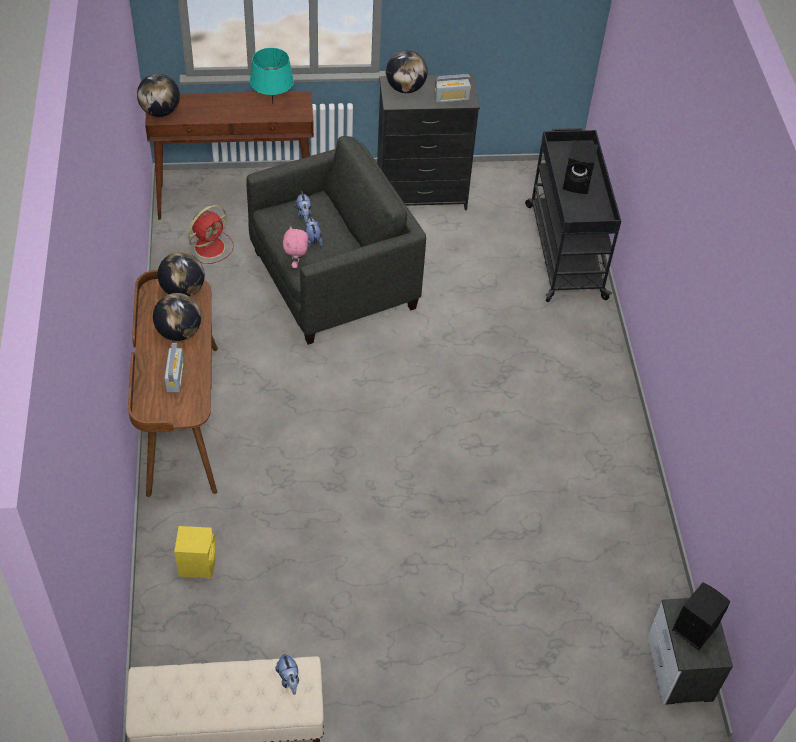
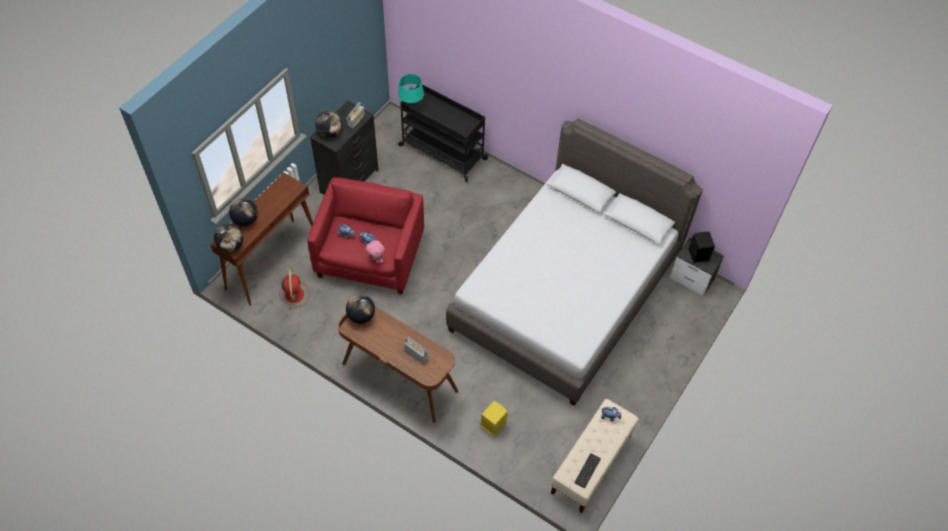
camera: 50 degrees left, 5 degrees up
(172, 704) = (587, 470): none -> keyboard
(179, 332) = (388, 335): globe -> globe (245, 220)
(272, 103) = (276, 194): turquoise table lamp -> turquoise table lamp (411, 105)
(333, 280) = (370, 256): grey armchair -> red armchair
(485, 518) = (564, 293): none -> grey bed
(578, 183) = (442, 114): black speaker -> none

